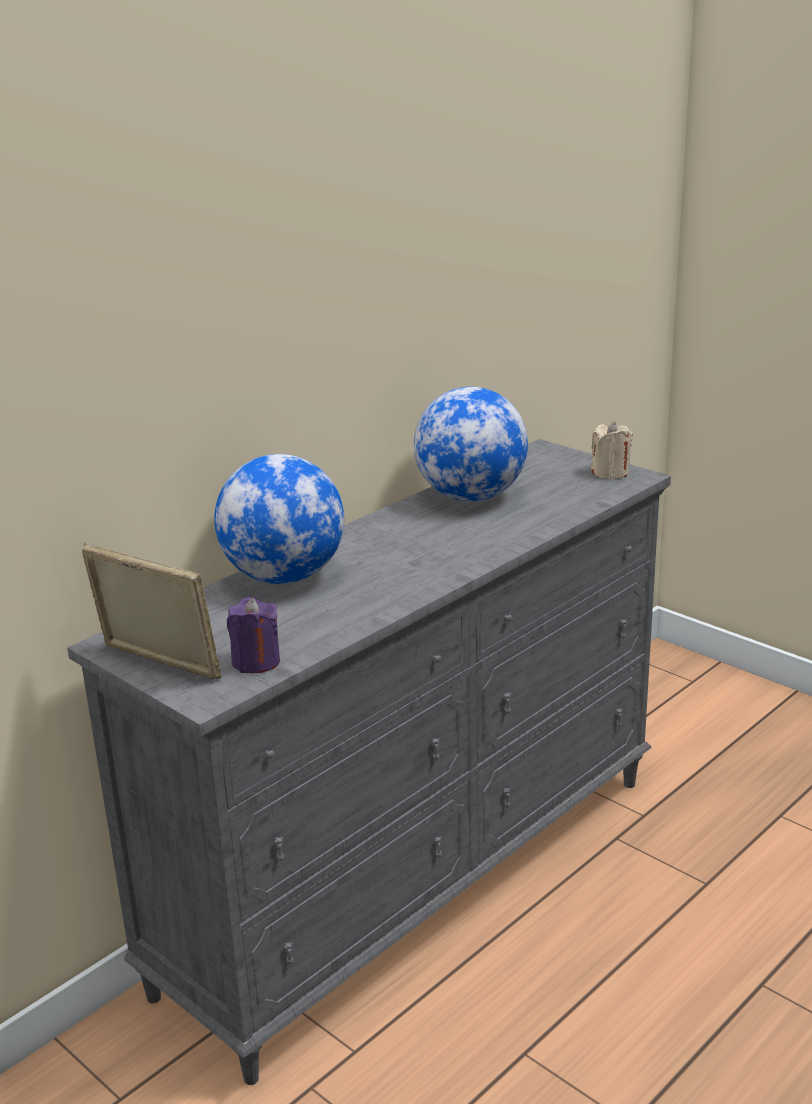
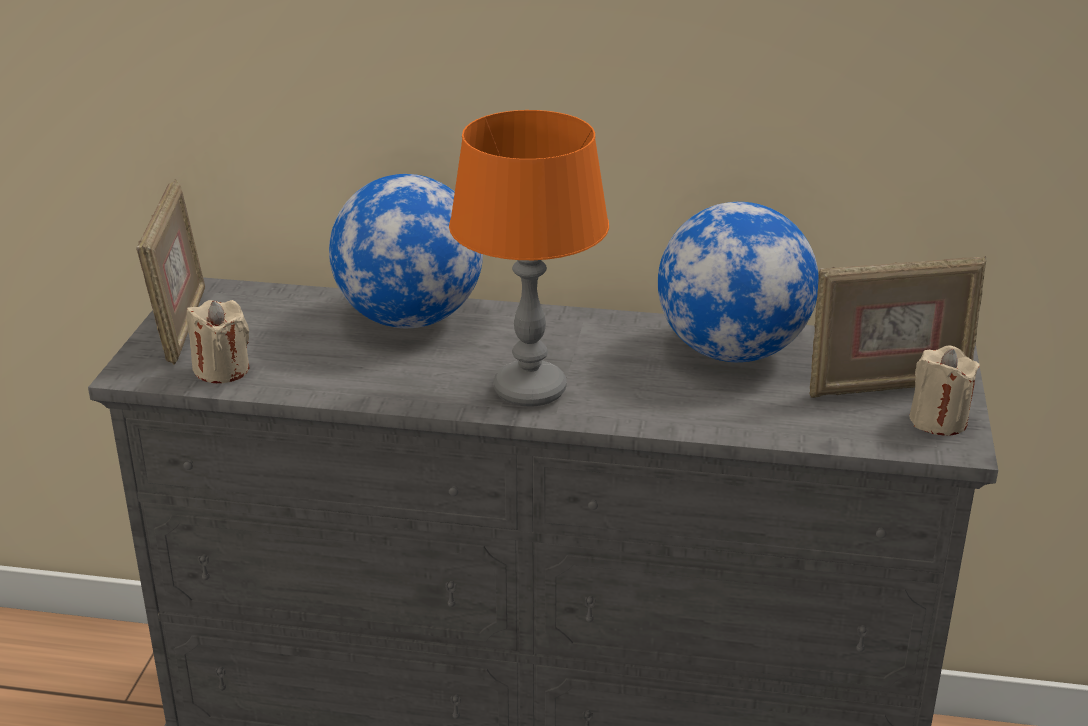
camera: 55 degrees right, 5 degrees up
(256, 662) = (222, 370): purple candle -> beige candle
(436, 564) = (529, 390): none -> orange table lamp
(561, 472) = (887, 386): none -> picture frame

